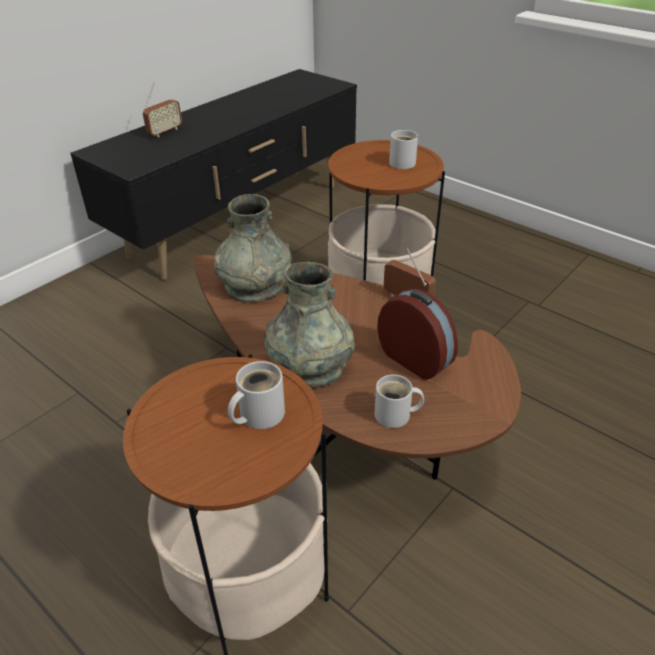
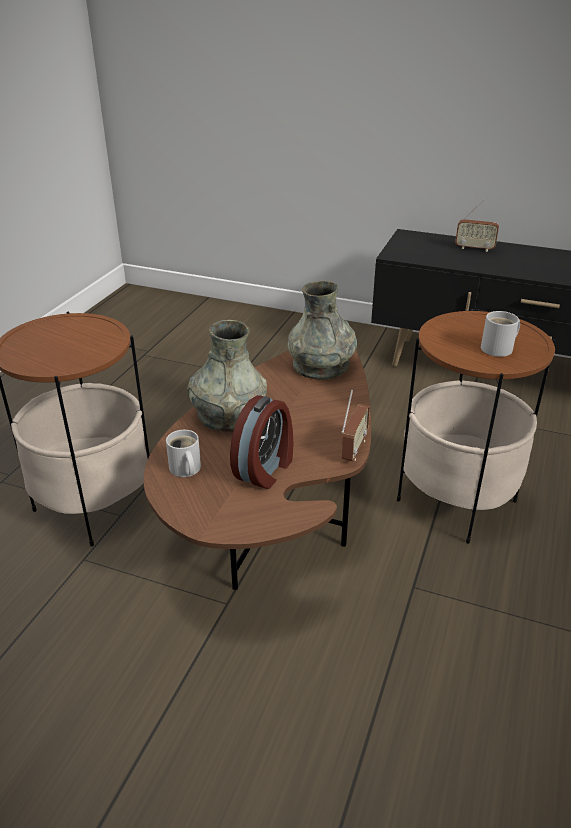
camera: 70 degrees right, 5 degrees down
(257, 414) = (72, 351): white mug -> none

